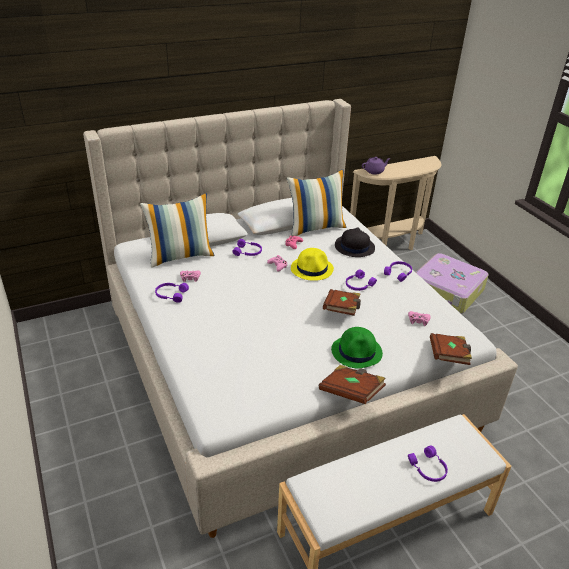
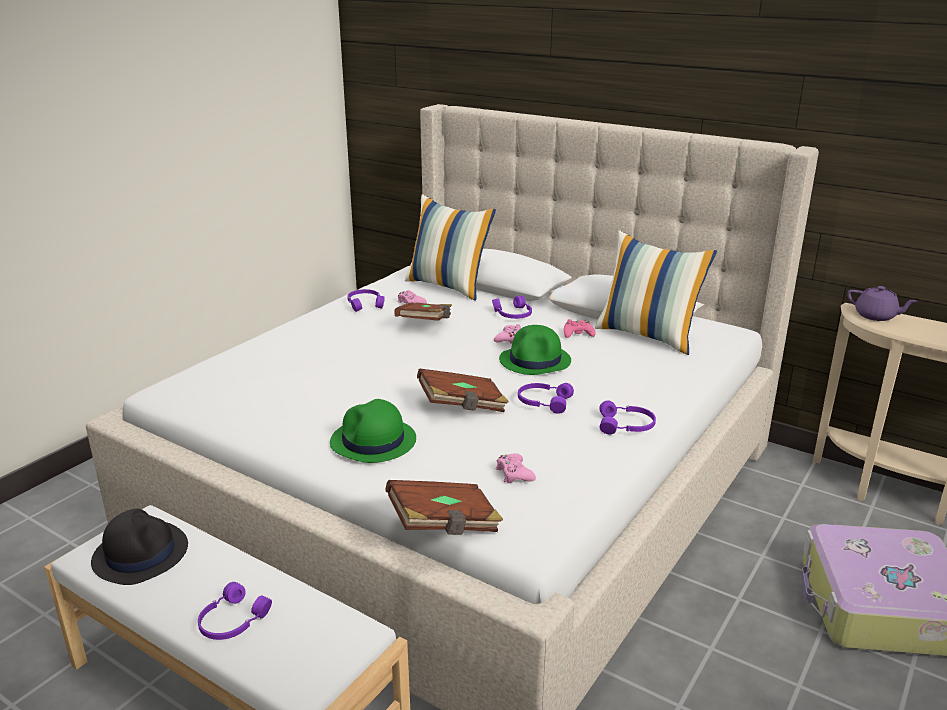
camera: 60 degrees right, 10 degrees down
(312, 269) = (535, 361): yellow hat -> green hat
(351, 392) = (277, 460): brown book -> brown book (426, 324)
(354, 247) = (644, 374): black hat -> black hat (140, 553)

